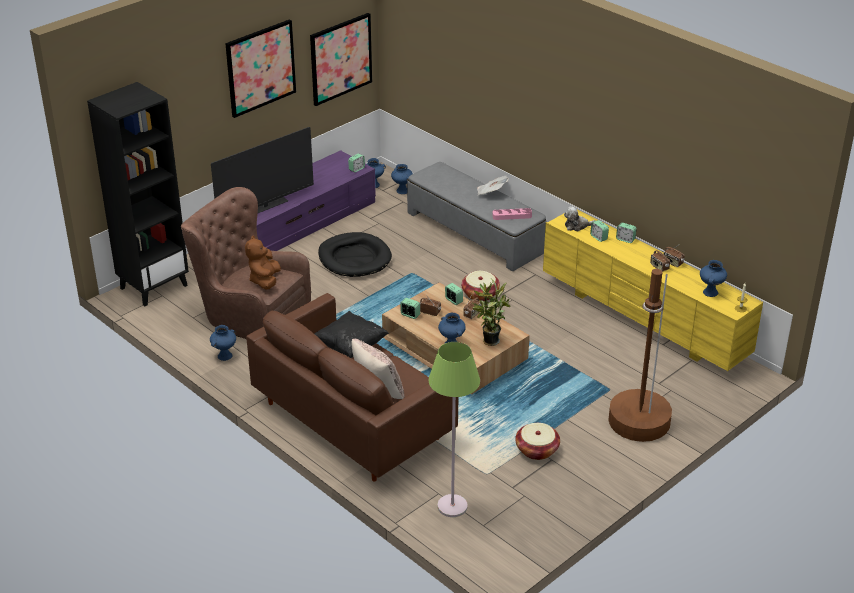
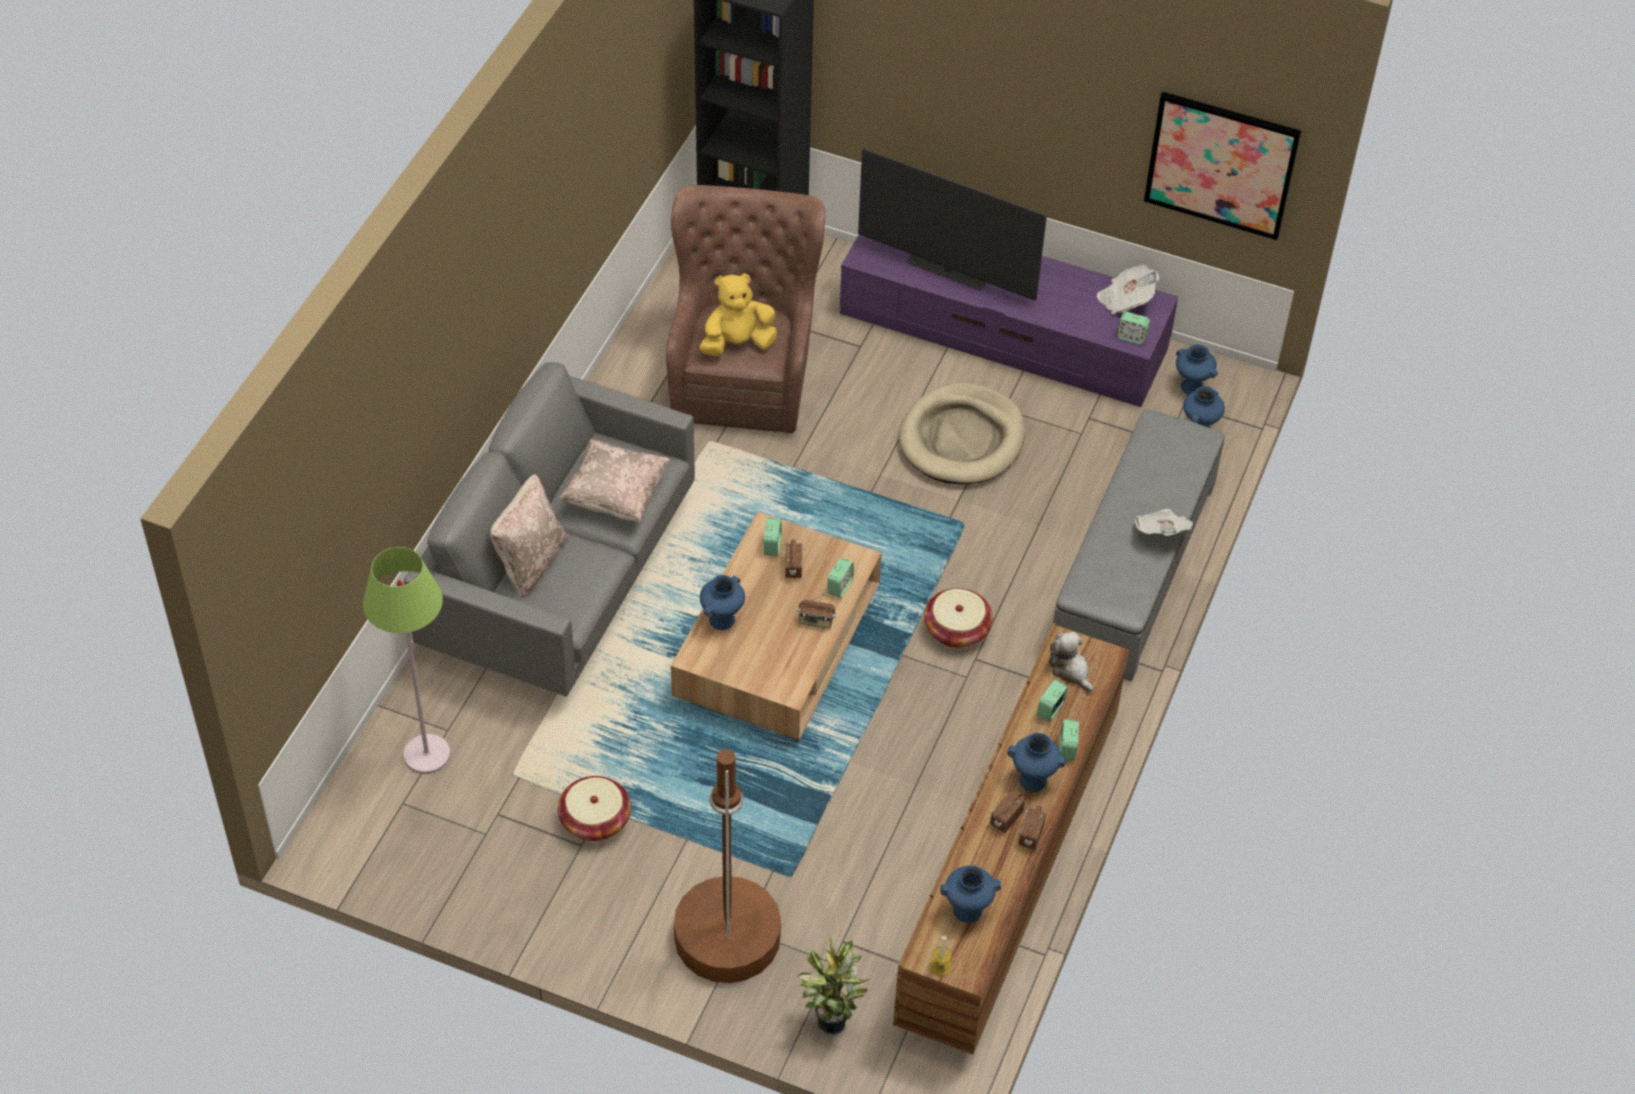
camera: 65 degrees right, 15 degrees up
(225, 355) = (635, 384): blue vase -> blue vase (1034, 780)
(260, 68) = (1049, 80): picture -> none
(265, 280) = (737, 344): brown plush toy -> yellow plush toy
(330, 164) = (1125, 300): none -> newspaper
(350, 347) = (615, 496): black pillow -> beige pillow
(354, 258) = (962, 439): black dog bed -> beige dog bed
(354, 420) = (561, 580): brown sofa -> grey sofa
(489, 341) = (756, 663): potted plant -> potted plant (830, 1021)
(512, 216) = (1104, 582): pink tray -> none
(643, 321) = (1008, 876): yellow cabinet -> brown cabinet

